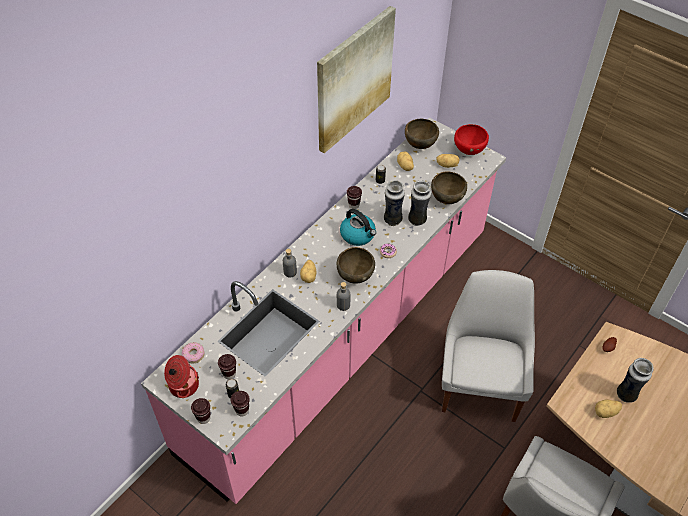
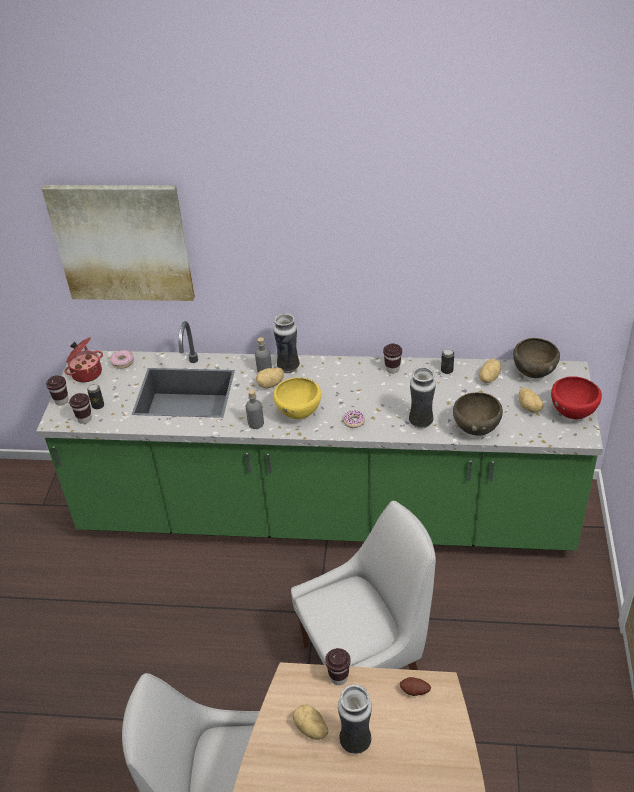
camera: 60 degrees right, 10 degrees down
(229, 374) = (118, 392): brown cup -> brown cup (338, 677)
(343, 338) = (325, 515): pink counter -> green counter
(353, 79) = (425, 210): picture -> picture (122, 242)
(355, 276) = (299, 414): brown bowl -> yellow bowl
(358, 235) = (355, 391): kettle -> none
(392, 220) = (402, 404): vase -> vase (288, 367)

